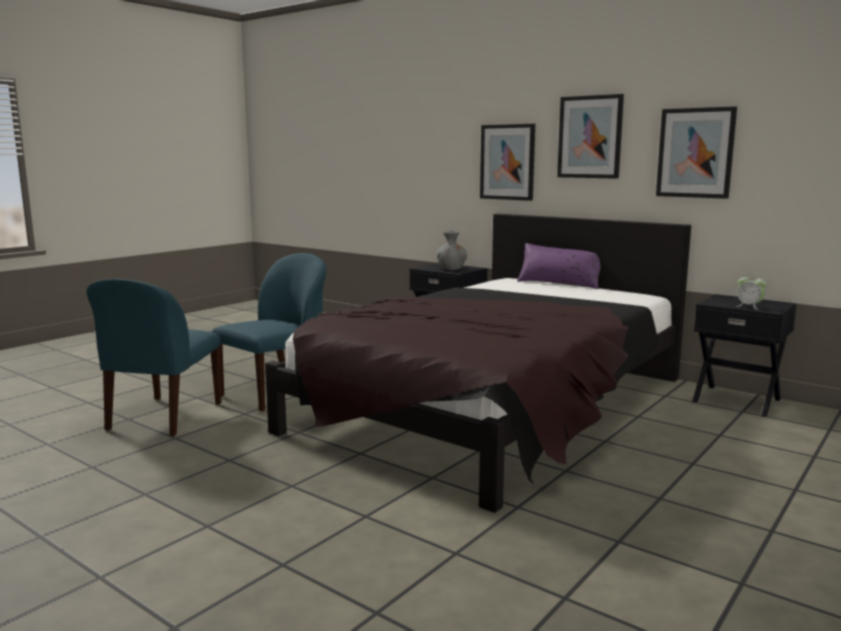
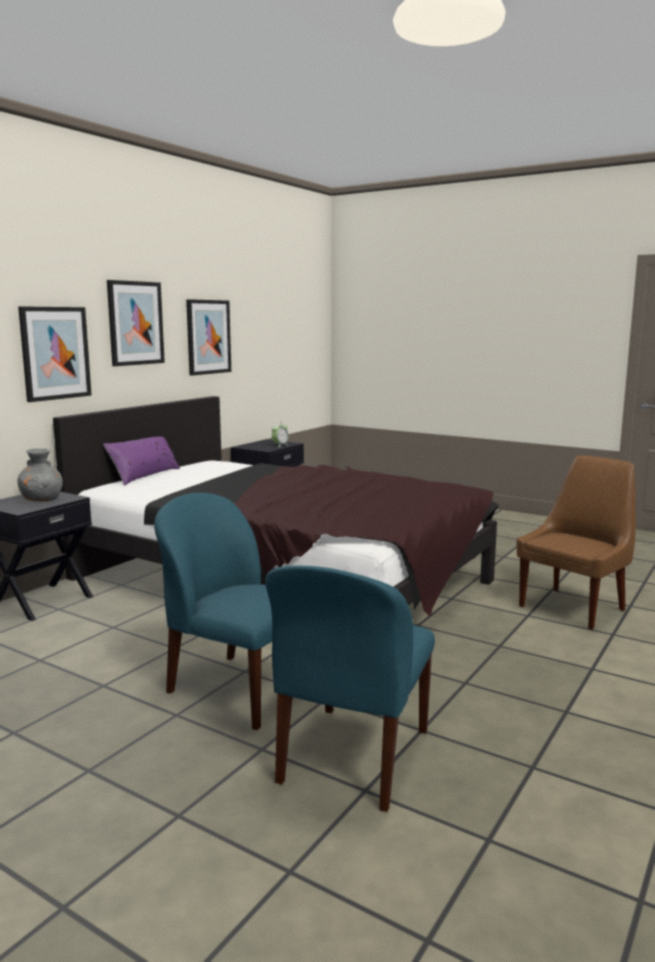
camera: 95 degrees left, 0 degrees up
(163, 417) = (353, 758): blue chair -> blue chair turned 105 degrees clockwise
(383, 556) = (574, 607): none -> brown chair

